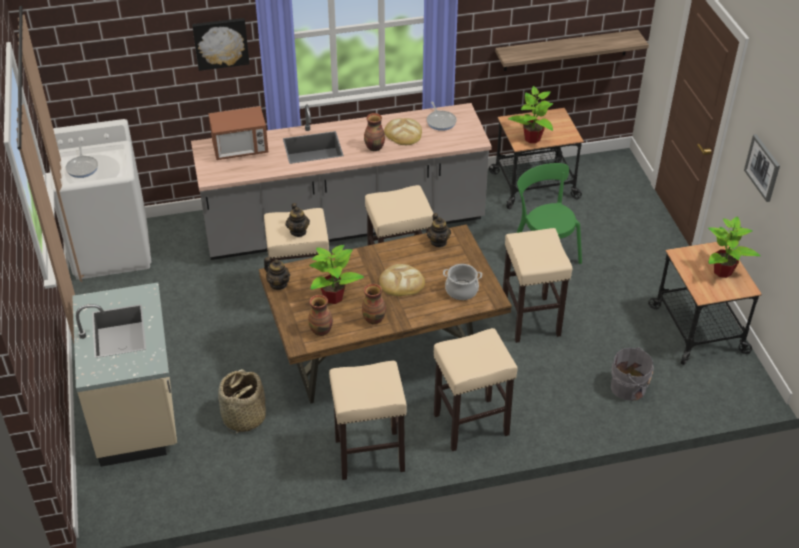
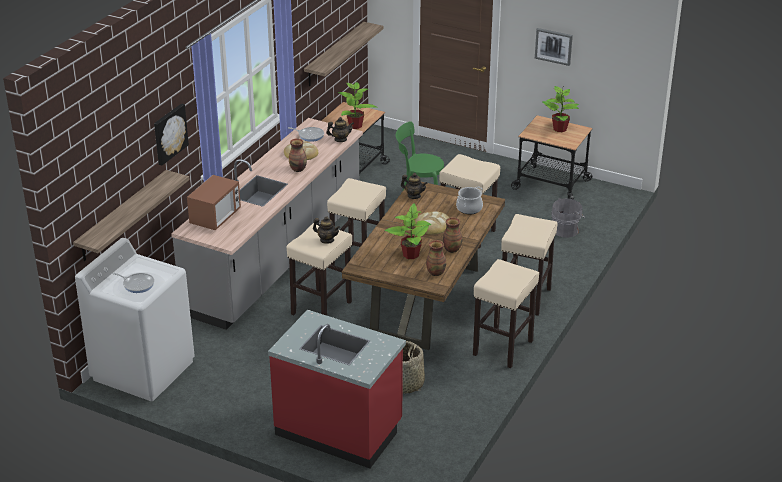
camera: 50 degrees left, 10 degrees down
(133, 99) = (123, 216): none -> shelf
(138, 413) = (339, 429): beige counter -> red counter
(278, 284) = (368, 269): teapot -> teapot (340, 139)

